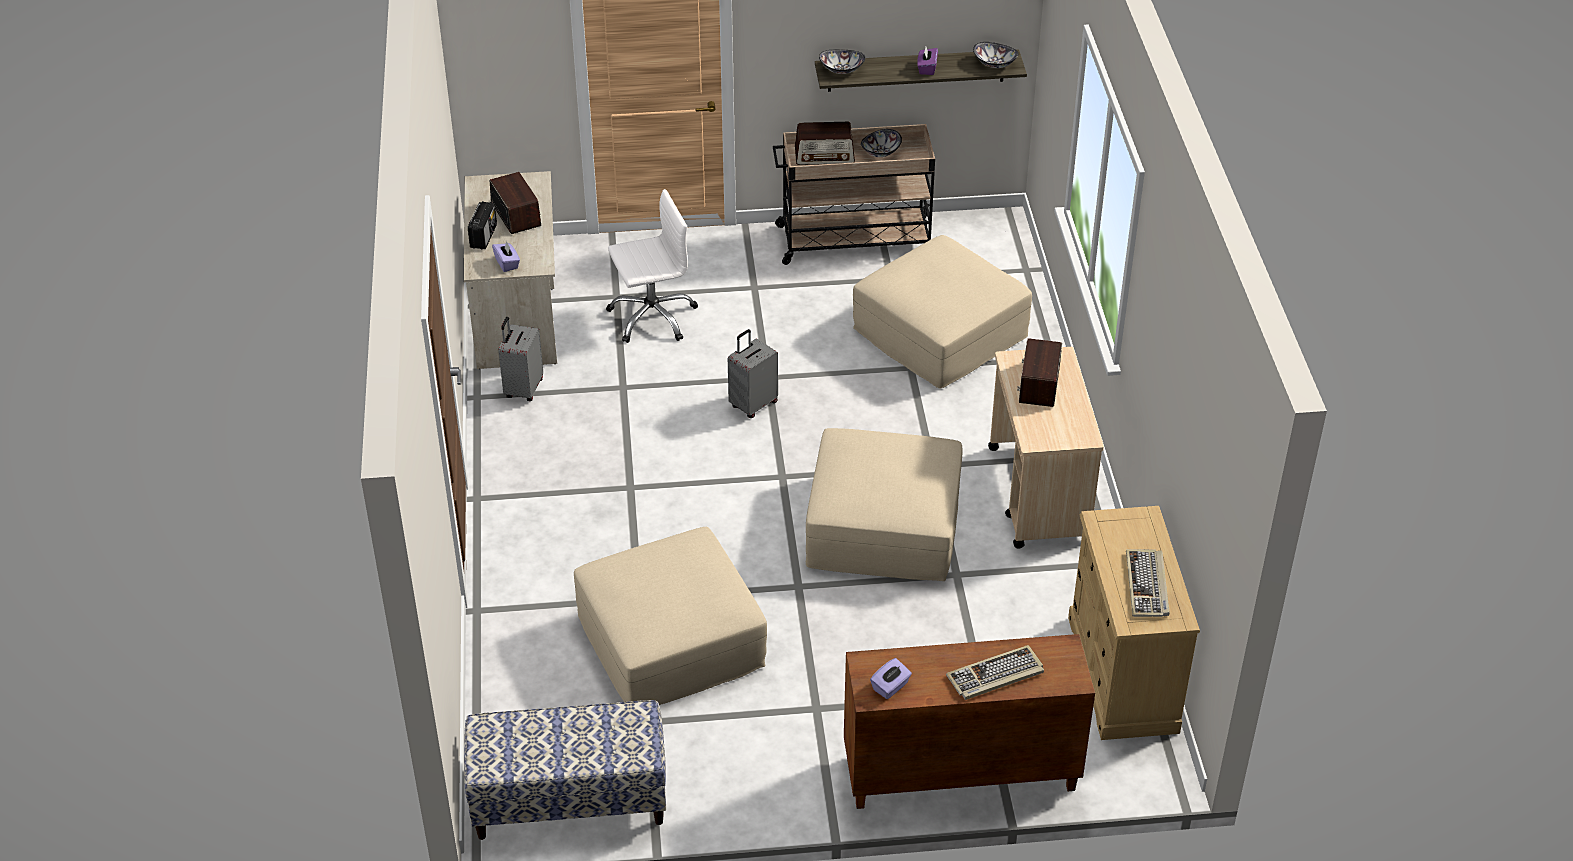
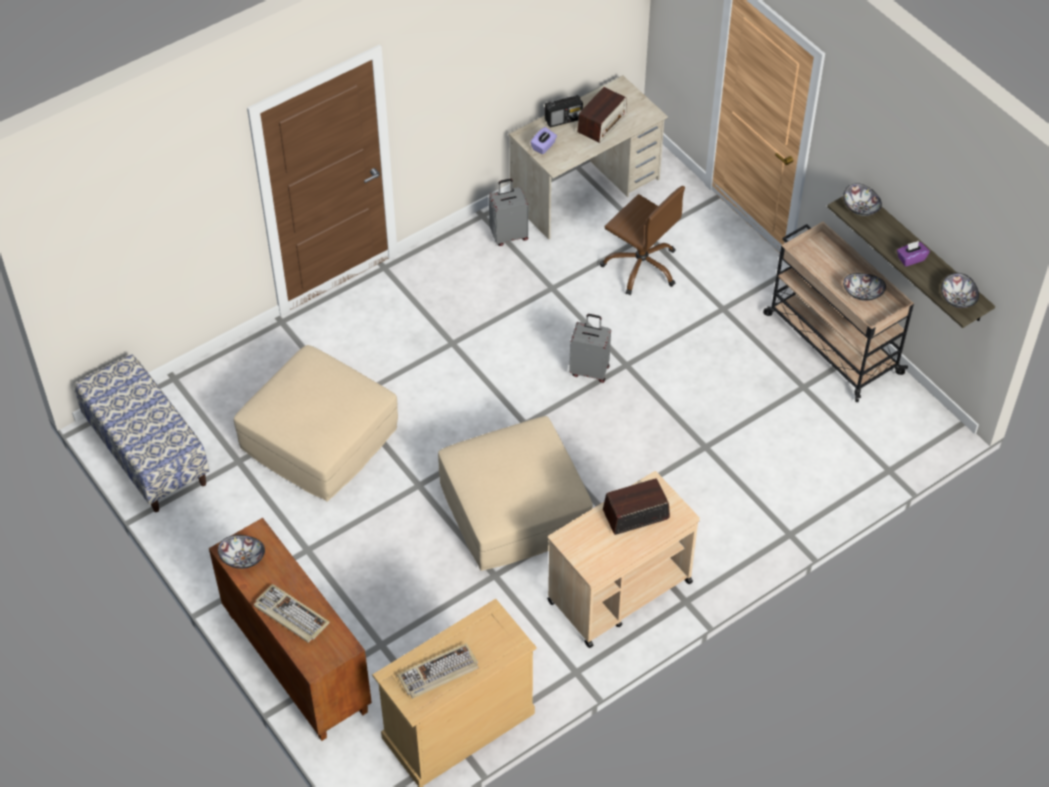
camera: 60 degrees right, 10 degrees up
(652, 317) = (641, 266): white office chair -> brown office chair
(825, 155) = (827, 261): radio -> none
(890, 687) = (243, 558): purple tissue box -> bowl
(939, 333) = (761, 446): beige ottoman -> none

